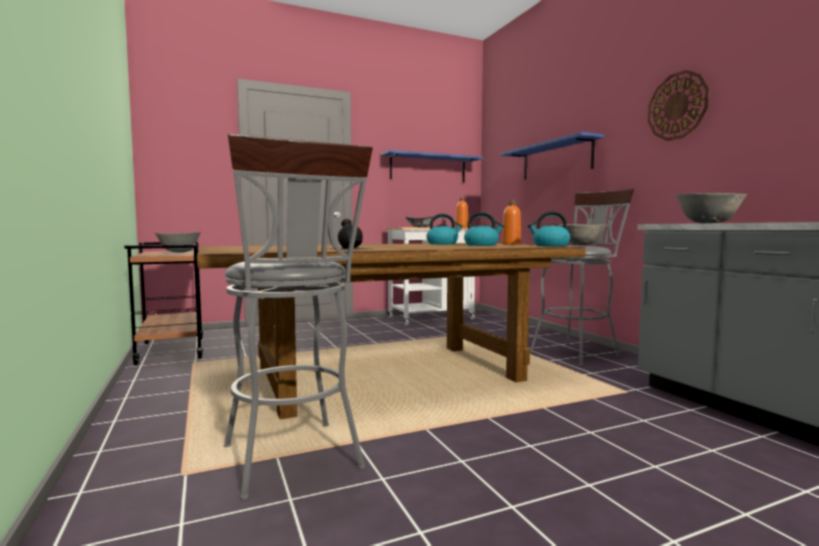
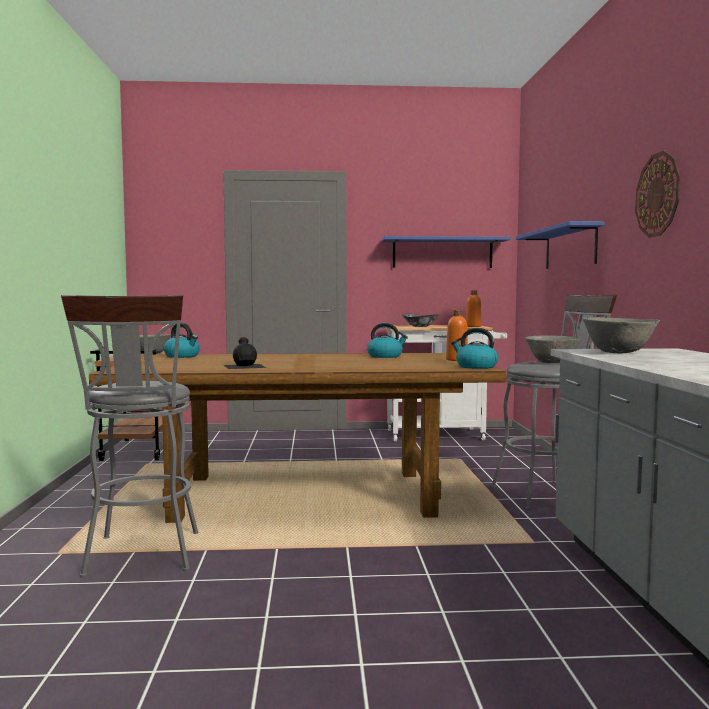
camera: 20 degrees right, 0 degrees up
(482, 245) = (411, 361): kettle -> kettle (182, 356)

